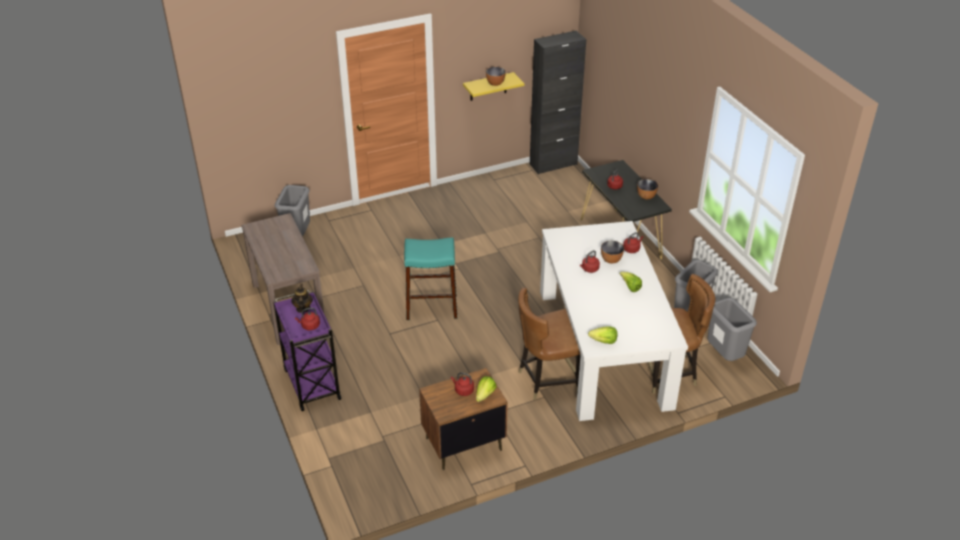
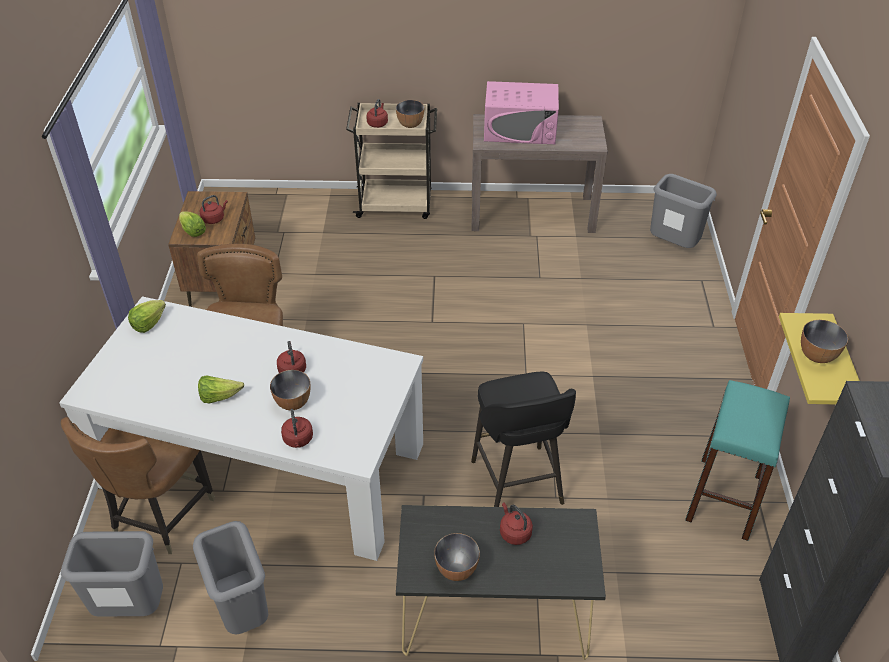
camera: 115 degrees right, 5 degrees up
(280, 256) = (520, 130): none -> pink microwave
(303, 308) = (410, 124): teapot -> bowl
(311, 383) = (396, 204): purple cart -> beige cart
(431, 307) = (460, 324): turquoise stool -> turquoise stool (724, 498)
(541, 251) = (517, 484): none -> black stool

